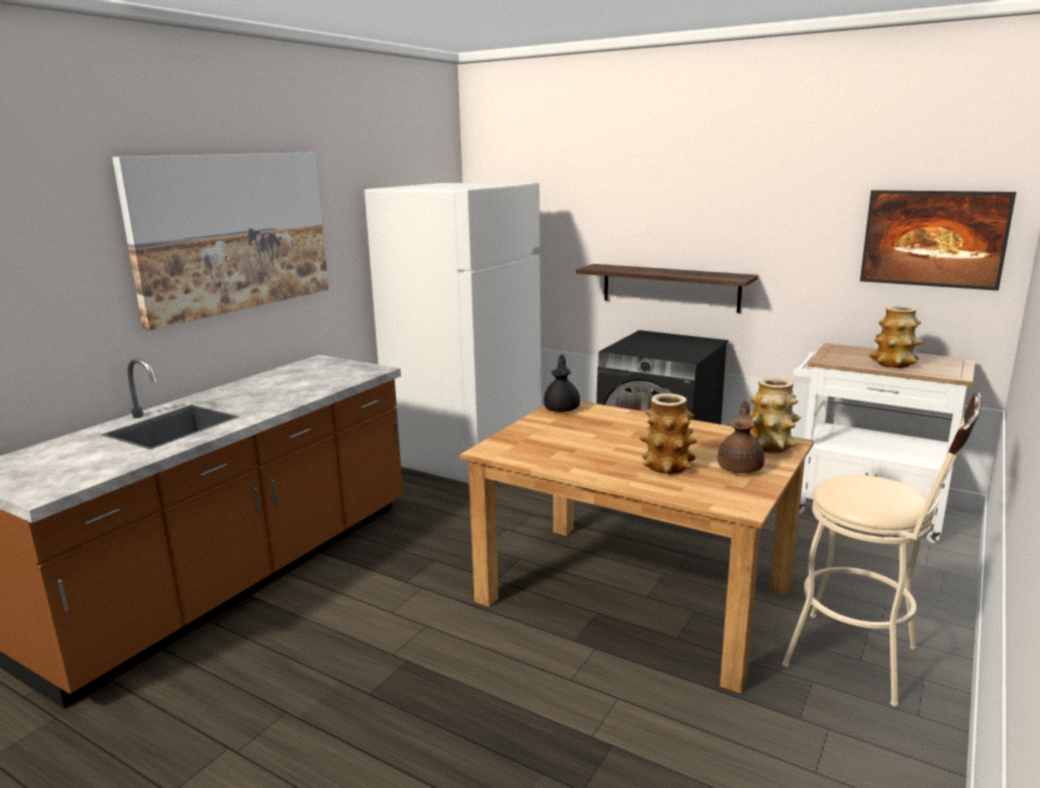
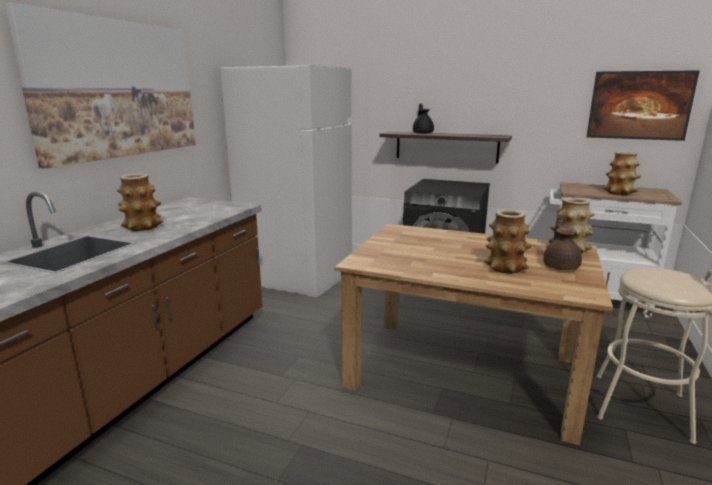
camera: 10 degrees left, 0 degrees up
(252, 396) = (142, 227): none -> vase
(562, 408) = (396, 230): black teapot -> black teapot (423, 133)

